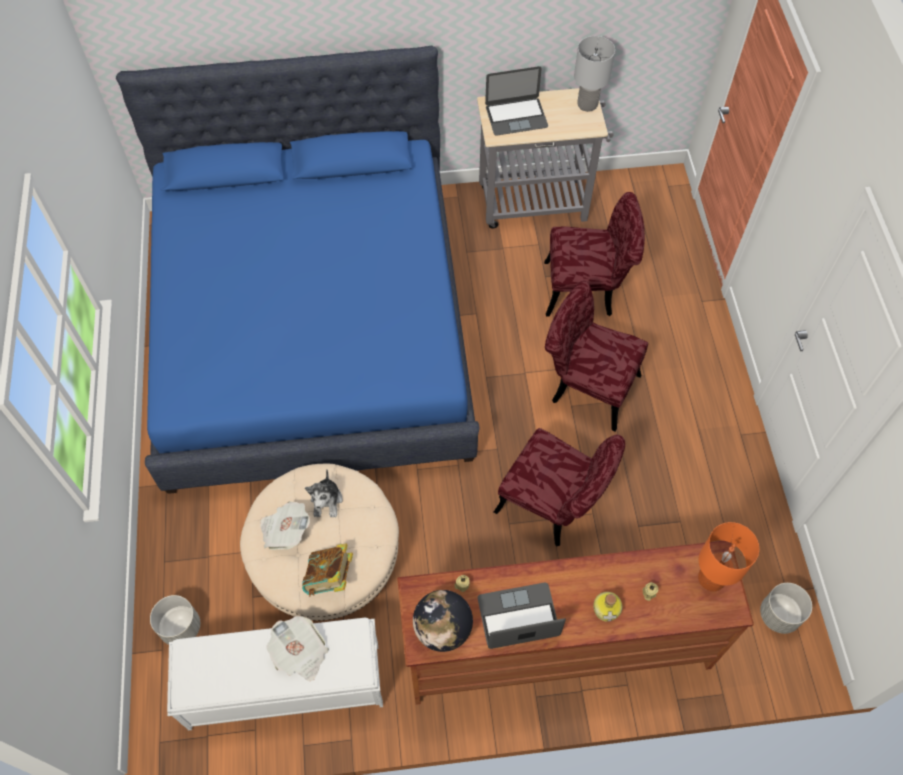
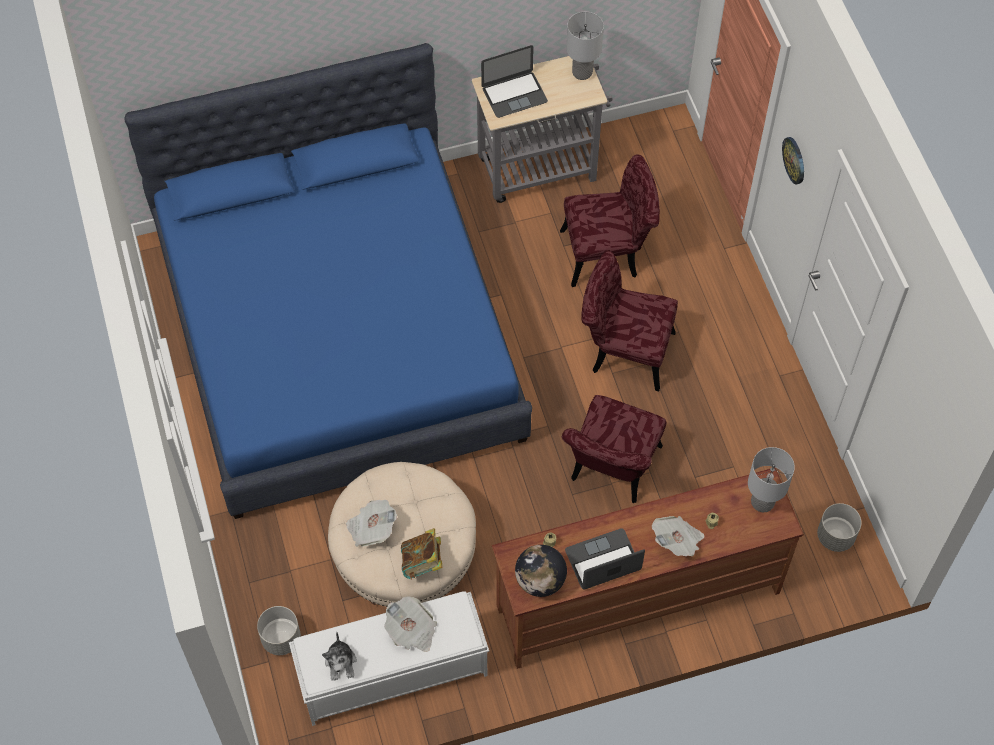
camera: 10 degrees left, 0 degrees up
(327, 501) = (403, 495): plush toy -> plush toy (341, 662)
(553, 506) = (611, 471): red chair -> red chair turned 90 degrees clockwise
(607, 609) = (677, 541): bottle -> newspaper
(710, 580) = (762, 503): orange table lamp -> grey table lamp
(800, 206) = (794, 160): none -> wall clock

